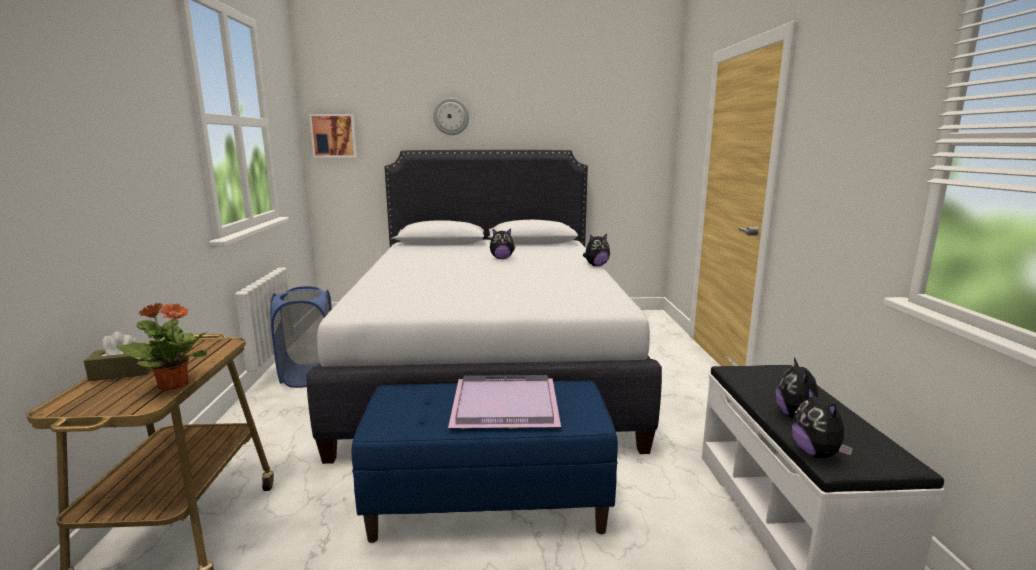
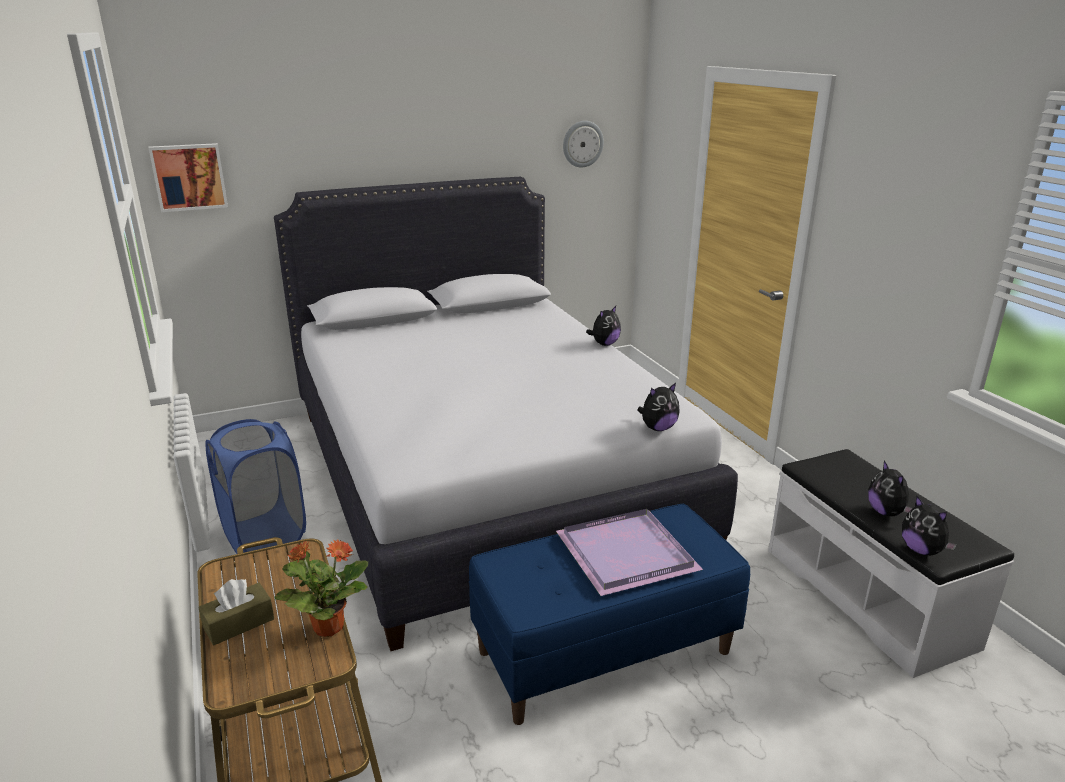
camera: 20 degrees left, 10 degrees up
(451, 116) = (361, 139): wall clock -> wall clock (582, 144)
(502, 258) = (484, 344): plush toy -> plush toy (658, 428)

